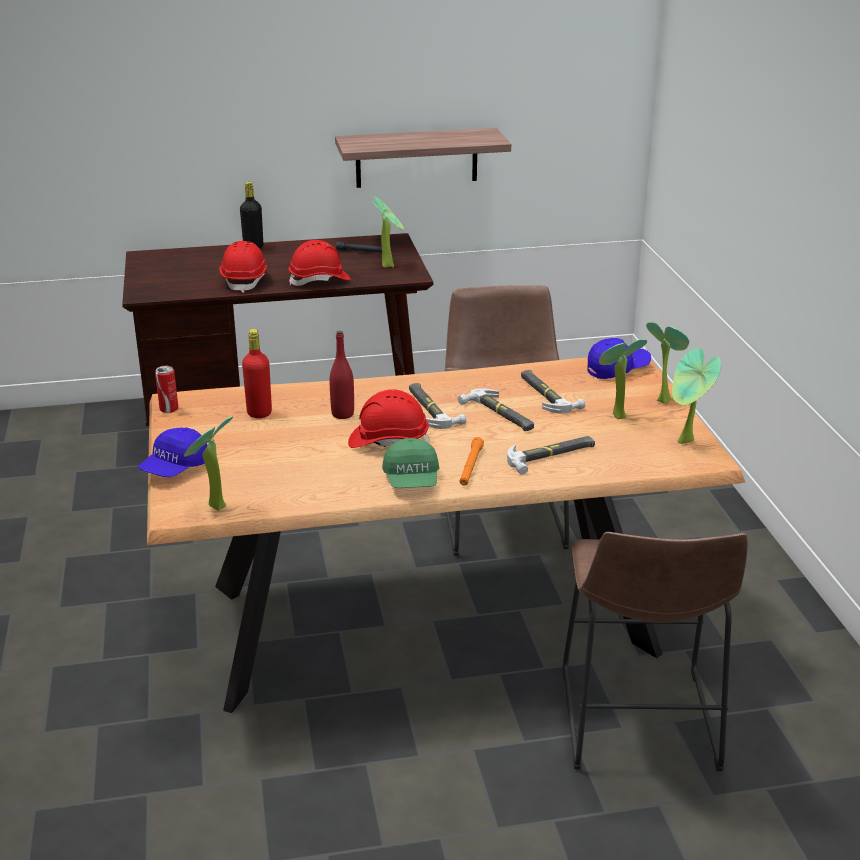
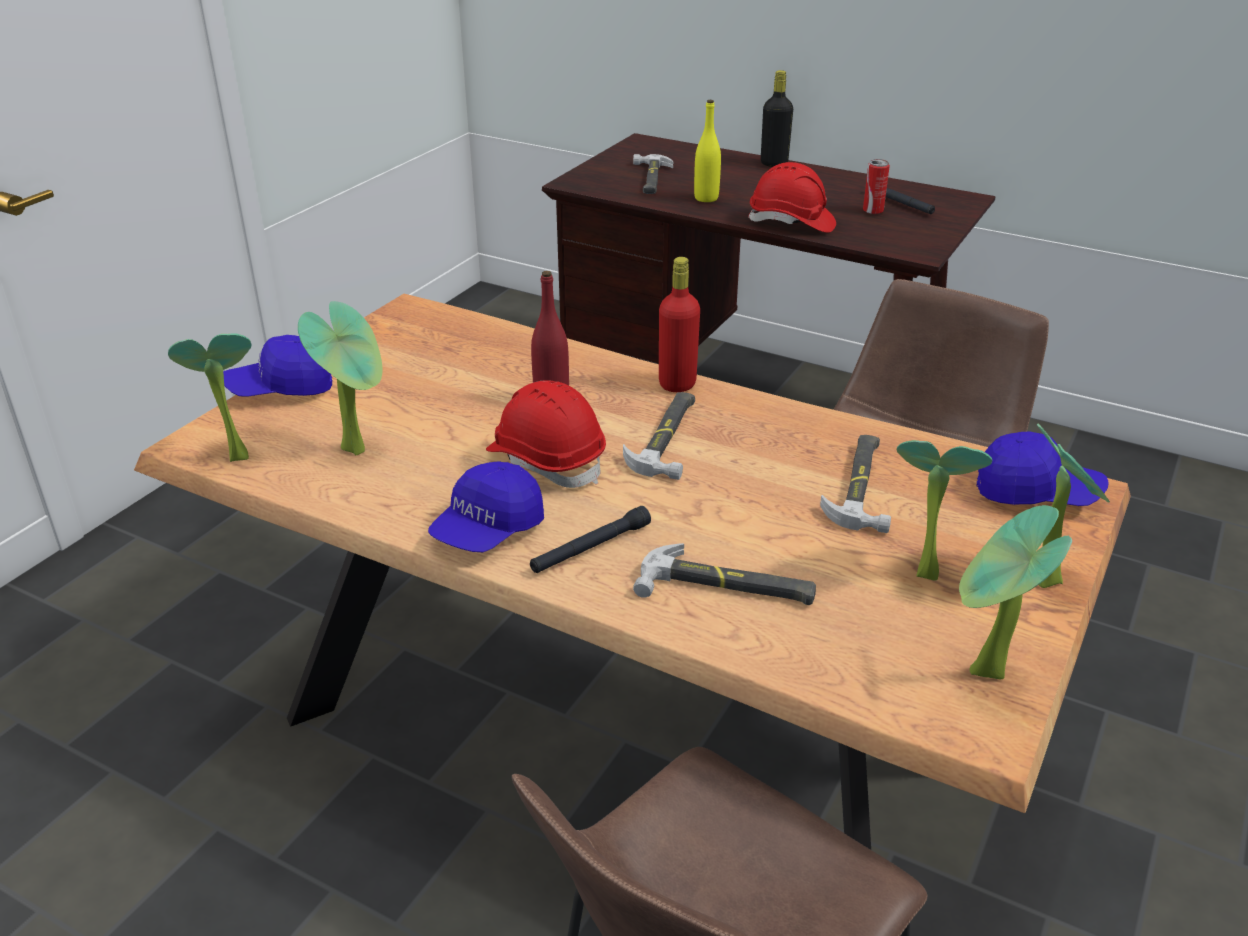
camera: 40 degrees right, 5 degrees up
(169, 409) = (388, 317): can -> can (873, 211)
(245, 280) = (706, 198): red hard hat -> yellow bottle
(259, 413) = (466, 359): red bottle -> red bottle (677, 384)
(389, 265) = (908, 229): potted plant -> potted plant (359, 448)
(412, 480) = (488, 530): green cap -> blue cap
(416, 158) = (1037, 84): shelf -> none
(471, 466) = (590, 548): orange flashlight -> black flashlight
(500, 414) = (748, 487): hammer -> hammer (650, 179)

